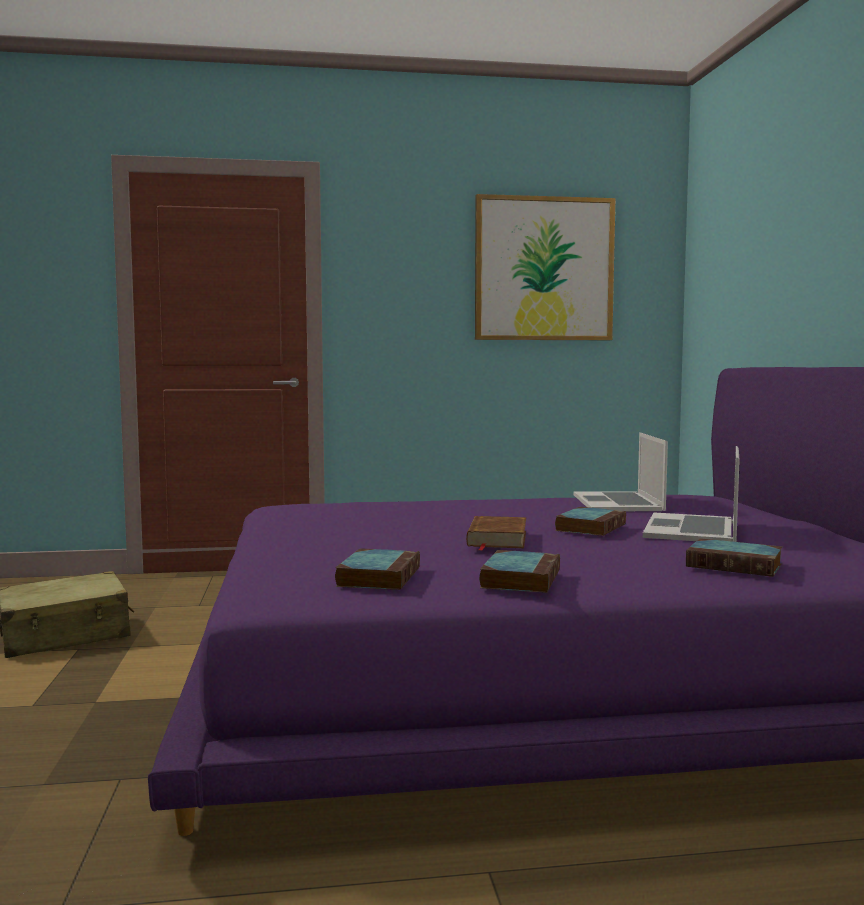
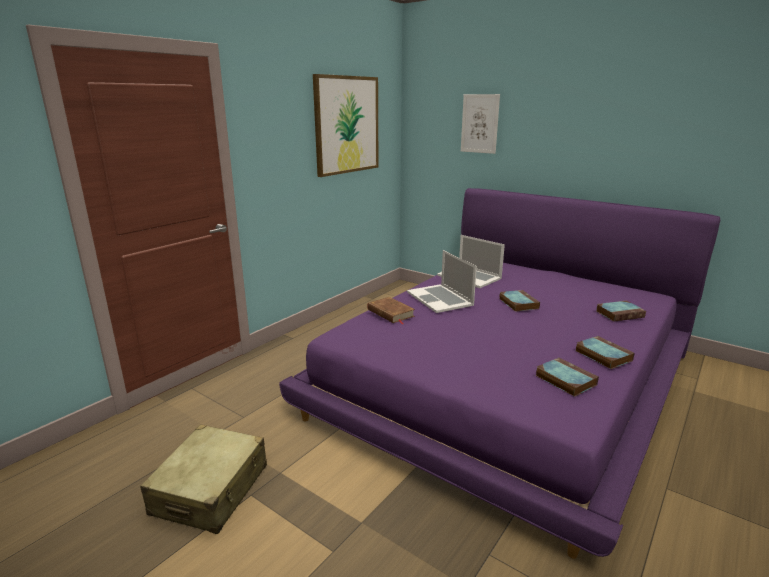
camera: 45 degrees left, 15 degrees up
(496, 539) = (519, 328): brown book -> brown book (390, 313)
(693, 529) = (545, 291): laptop -> laptop (440, 298)
(762, 251) = (479, 123): none -> picture

